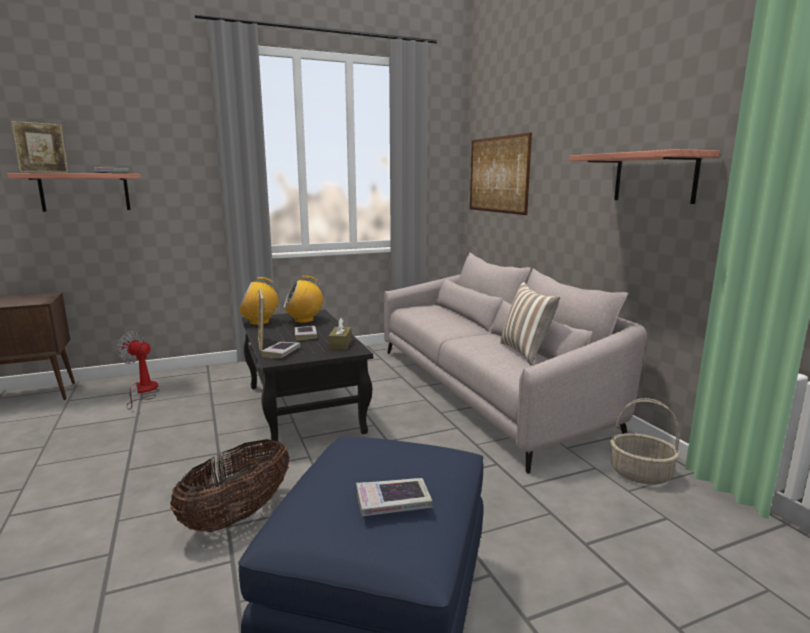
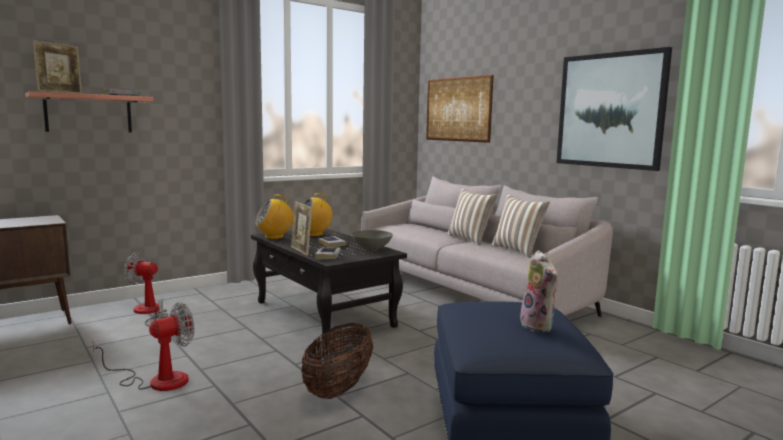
camera: 15 degrees left, 5 degrees down
(76, 479) = (157, 380): none -> fan
(340, 344) = (371, 249): brown tissue box -> grey bowl
(393, 502) = (539, 326): book -> plush toy
(484, 332) = (470, 239): none -> pillow
(641, 474) = (623, 334): basket -> none
(654, 178) = (610, 110): shelf -> picture

